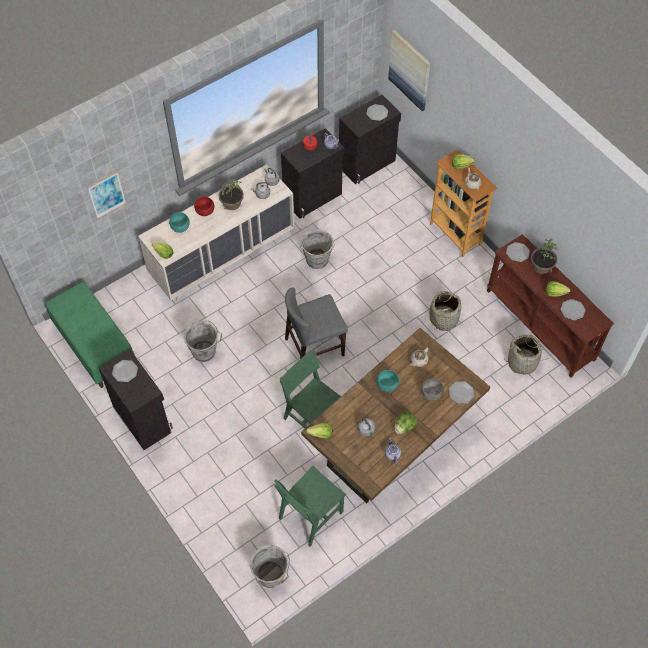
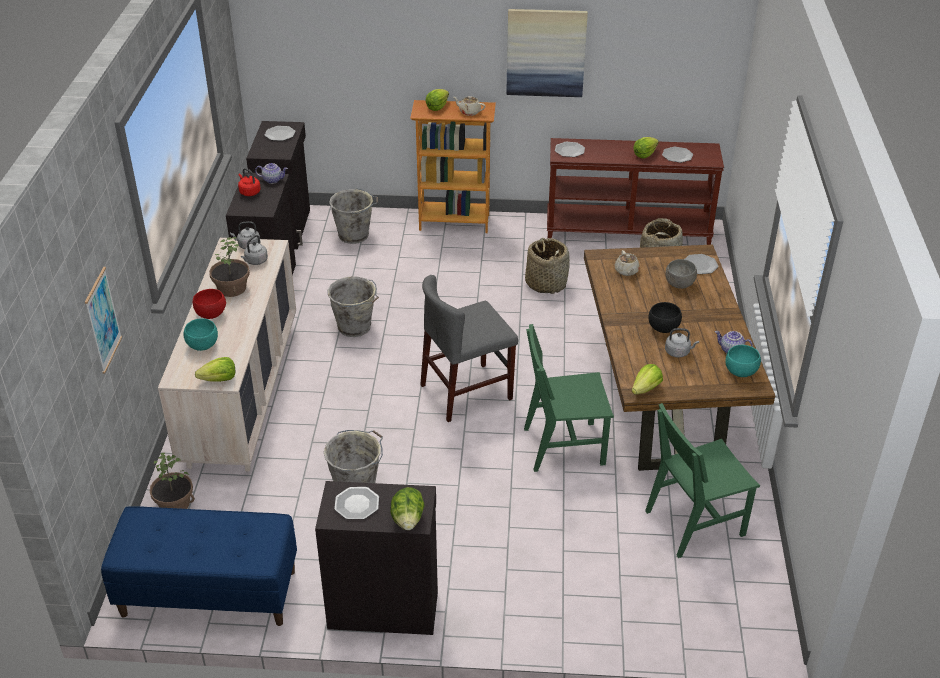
camera: 50 degrees left, 20 degrees down
(95, 346) = (208, 593): green bench -> blue bench
(271, 576) = (751, 609): grey bucket -> grey bucket (355, 235)
(310, 515) = (694, 523): green chair -> green chair turned 75 degrees clockwise
(314, 347) = (466, 392): grey chair -> grey chair turned 45 degrees clockwise
(382, 410) = (663, 328): none -> black bowl
(387, 385) = (633, 307): turquoise bowl -> turquoise bowl (740, 371)
(404, 427) = (703, 324): lettuce -> lettuce (408, 520)
(410, 70) = (298, 47): picture -> picture (546, 52)
(541, 266) = (603, 146): potted plant -> potted plant (174, 504)

